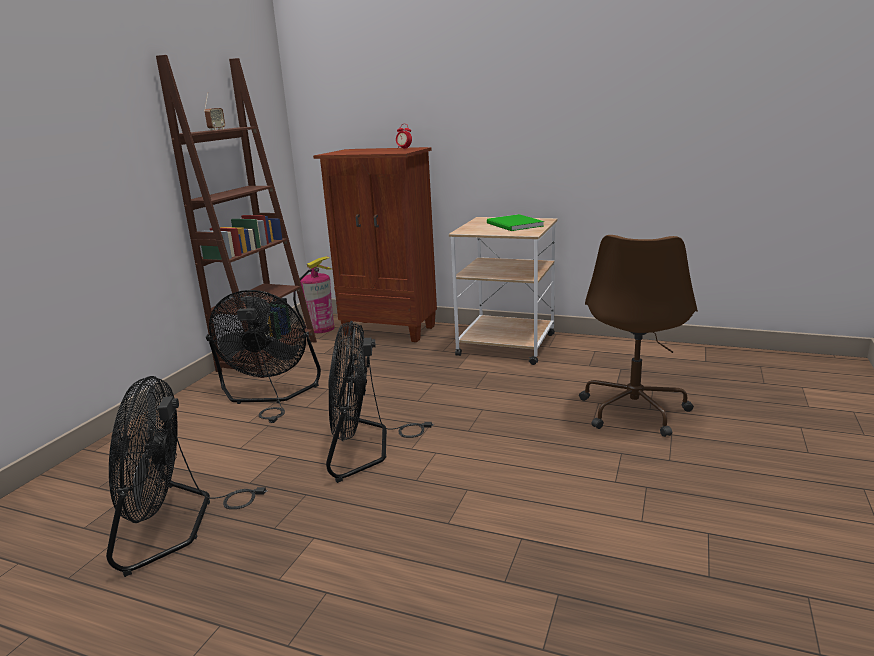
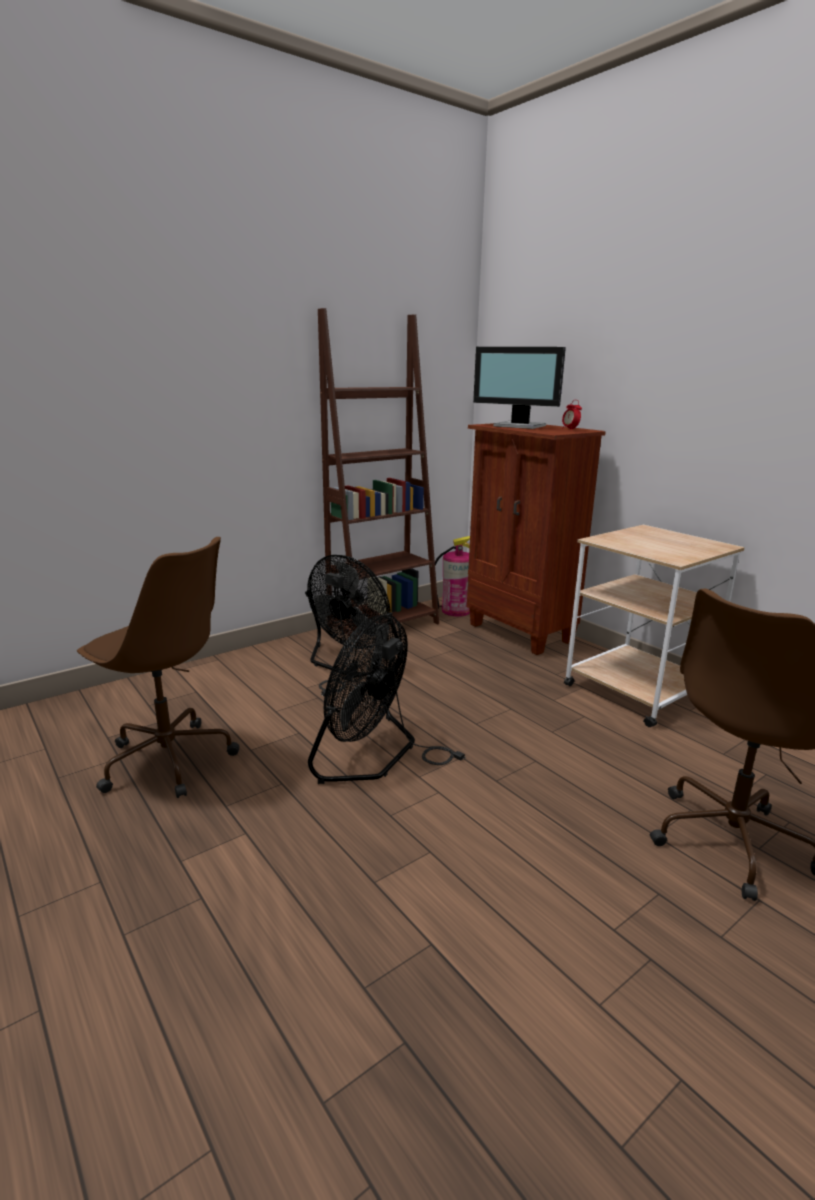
camera: 30 degrees right, 0 degrees up
(181, 519) = (172, 761): black fan -> brown office chair
(216, 129) = (371, 387): radio -> none
(359, 151) = (519, 426): none -> monitor
(514, 225) = (672, 544): green book -> none

